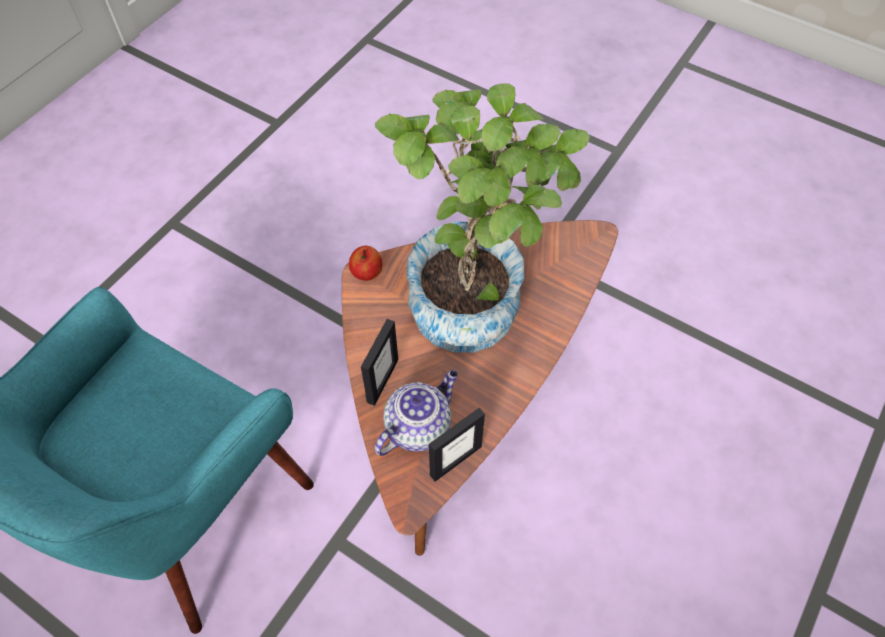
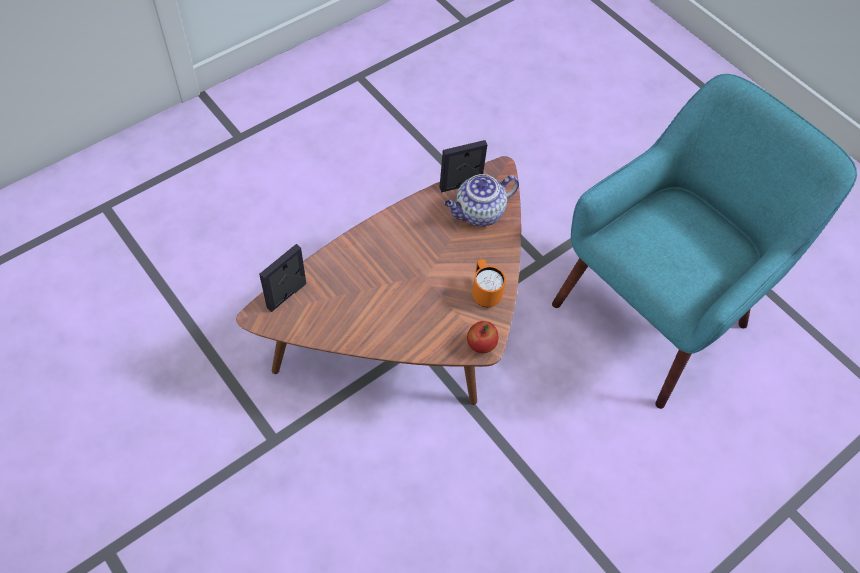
camera: 165 degrees left, 0 degrees up
(380, 328) = (484, 293): none -> orange mug
(382, 380) = (495, 252): picture frame -> picture frame (287, 295)
(476, 298) = (395, 292): potted plant -> none

